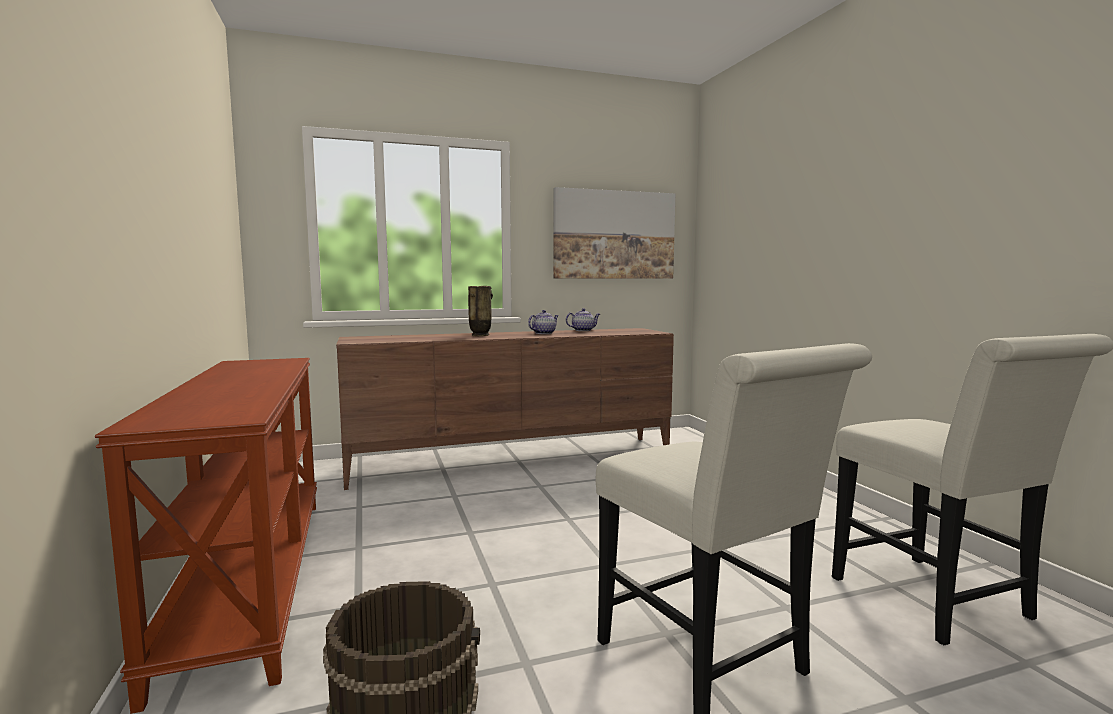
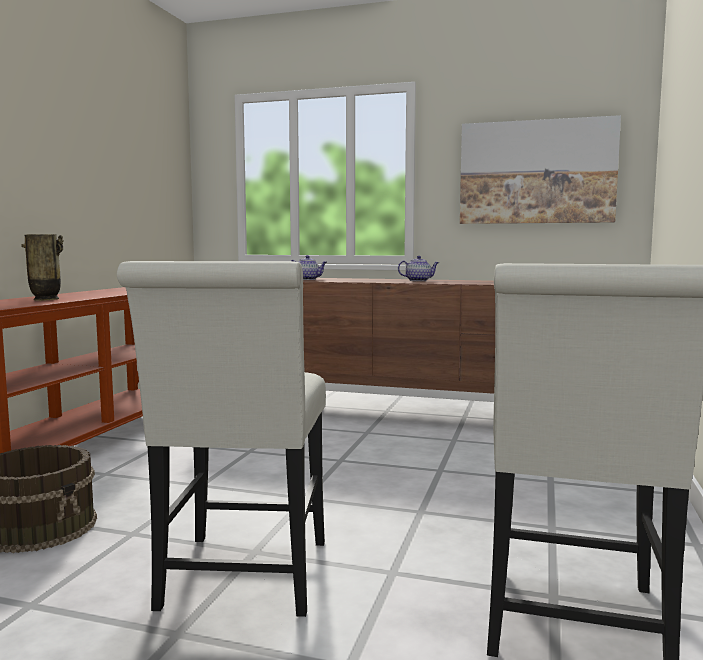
camera: 35 degrees right, 0 degrees up
(480, 335) = (353, 279): vase -> vase (46, 299)
(583, 330) = (473, 280): teapot -> teapot (308, 279)

